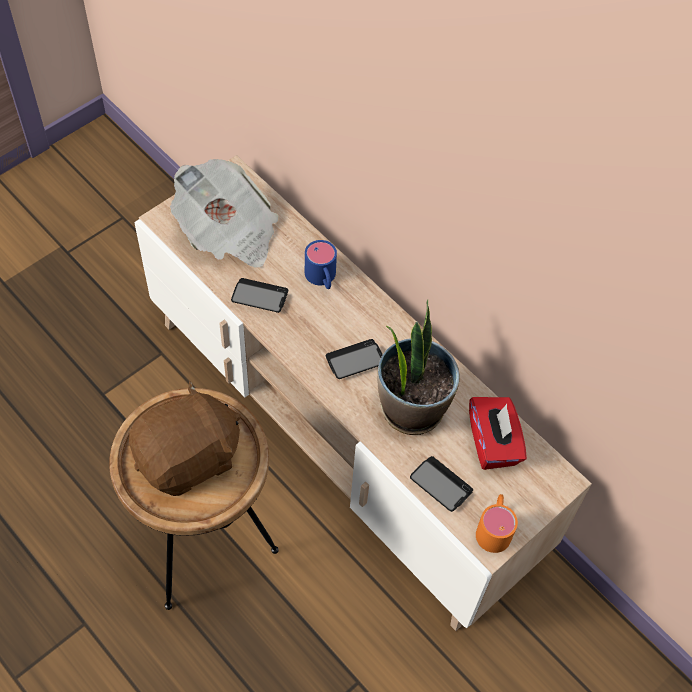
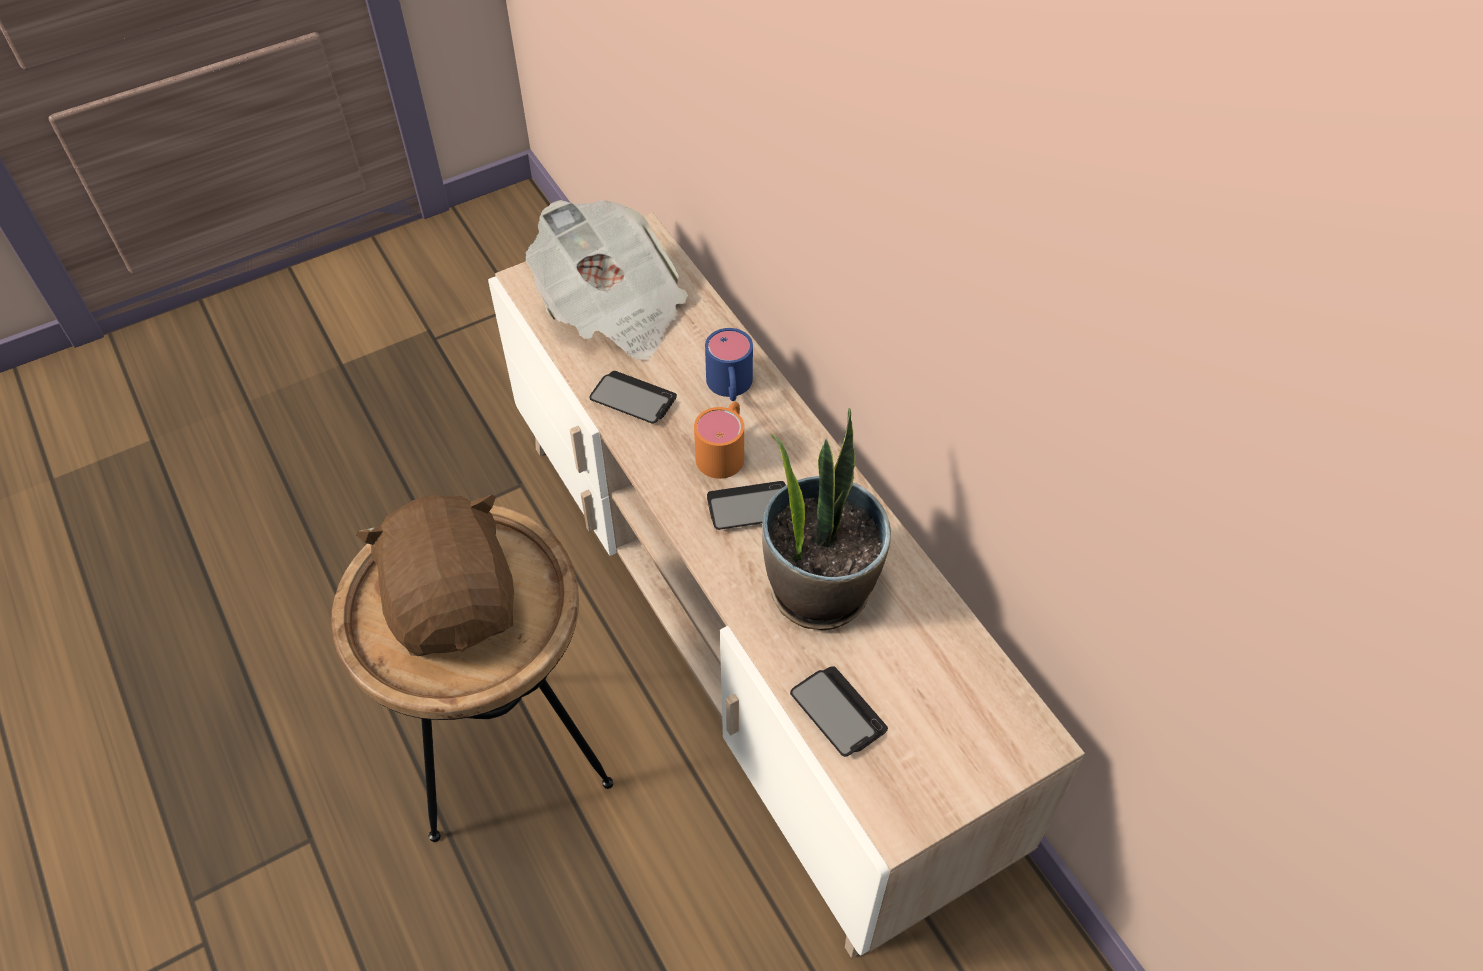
camera: 15 degrees right, 5 degrees down
(189, 458) = (455, 604): brown plush toy -> brown plush toy turned 90 degrees counterclockwise
(493, 443) = (936, 663): red tissue box -> none
(494, 527) = (909, 795): orange mug -> orange mug (724, 450)

